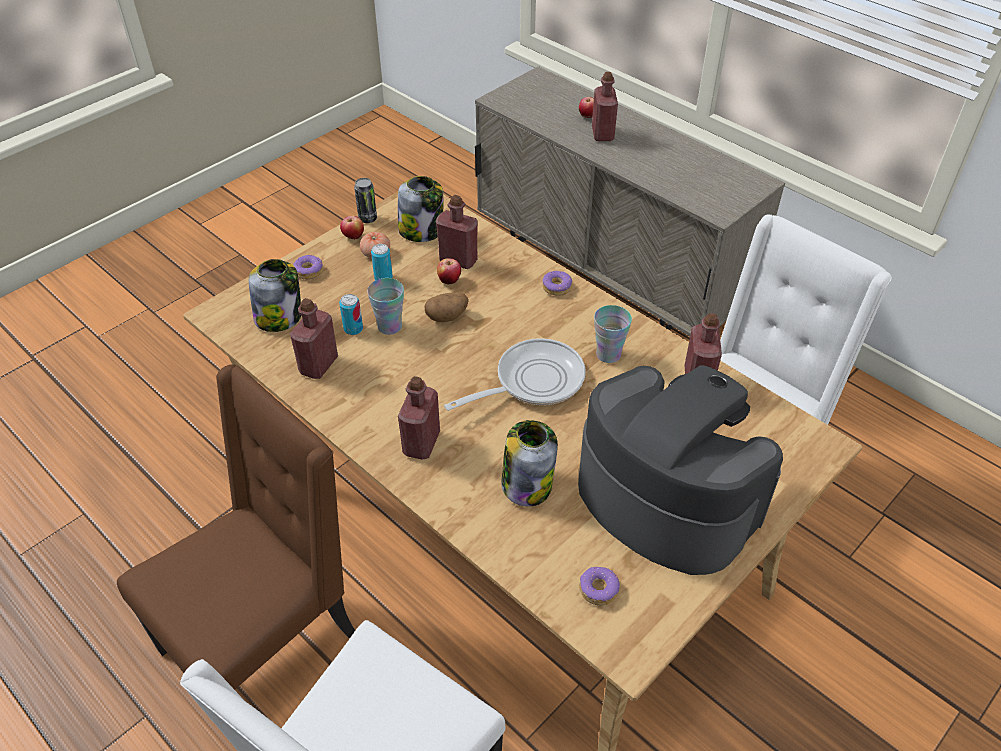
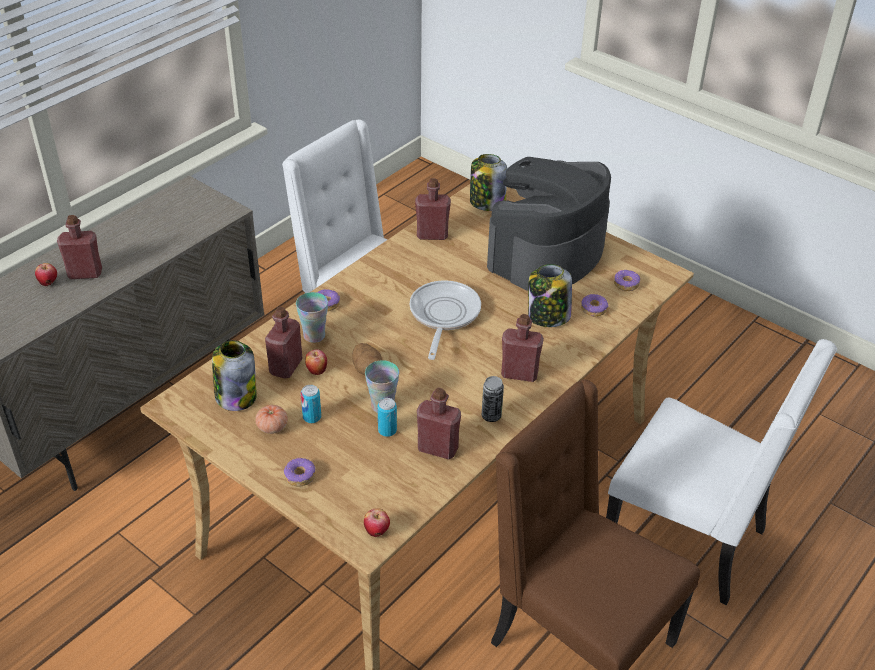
camera: 95 degrees left, 5 degrees down
(279, 317) = (372, 488): jar -> jar (486, 202)
(353, 237) = (243, 448): apple -> apple (377, 531)
(367, 219) = (211, 440): can -> can (491, 416)
(532, 381) = (443, 316): frying pan -> frying pan turned 45 degrees clockwise
(541, 539) = (594, 309): none -> donut
(608, 354) = (409, 276): cup -> cup (314, 336)

